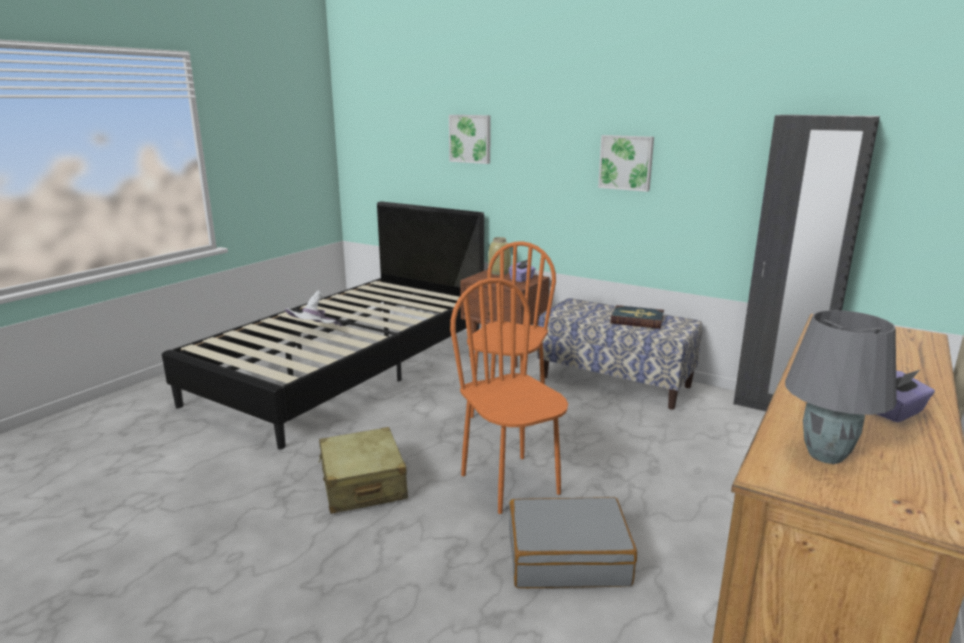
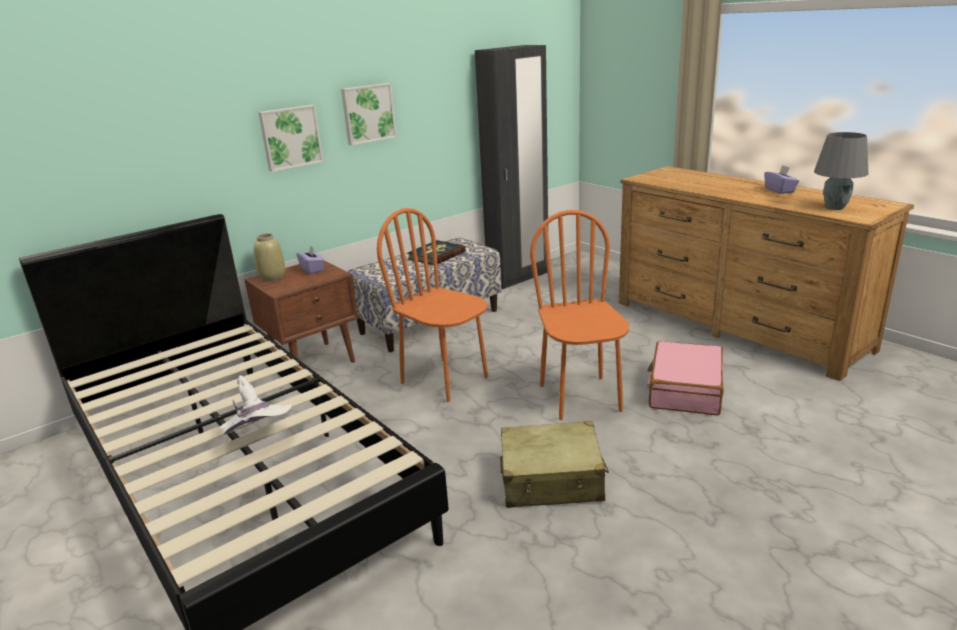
camera: 70 degrees left, 5 degrees up
(470, 138) = (169, 122): picture -> picture (290, 137)
(510, 483) = (580, 397): orange chair -> orange chair turned 90 degrees clockwise
(567, 557) = (684, 389): grey suitcase -> pink suitcase

